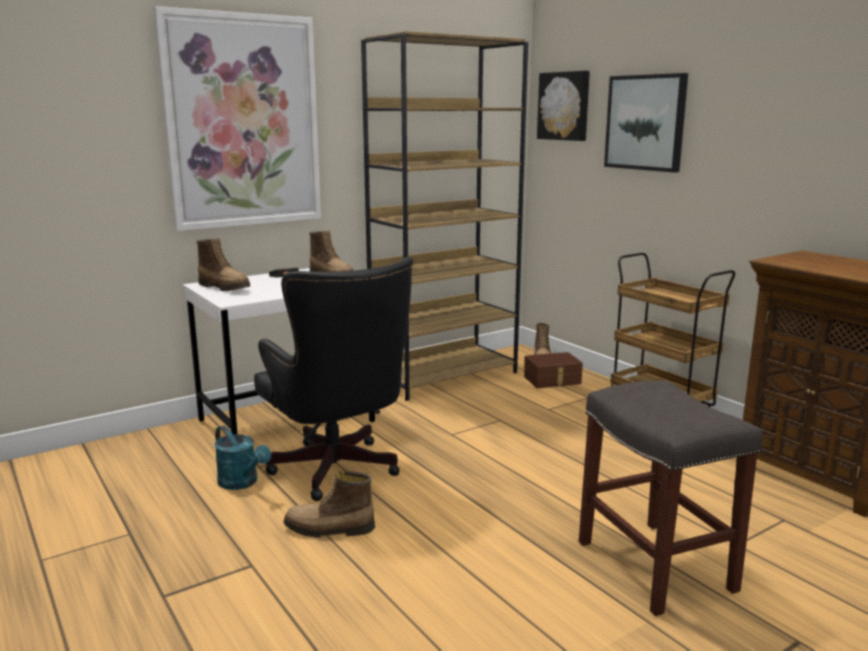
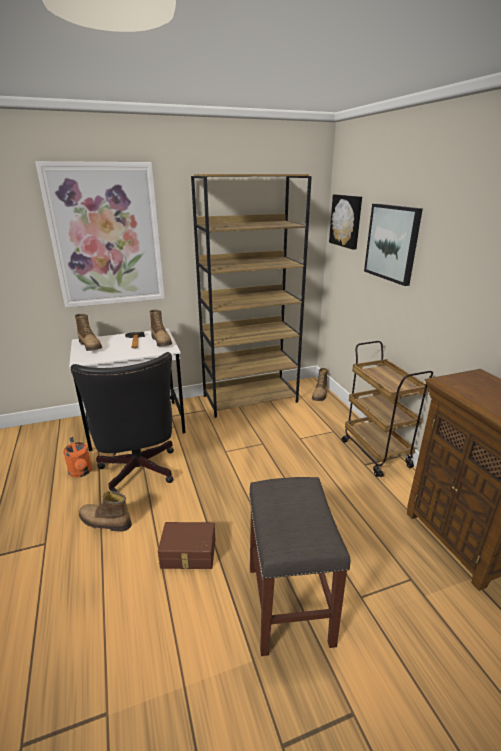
camera: 15 degrees right, 10 degrees up
(242, 483) = (81, 472): turquoise watering can -> orange watering can
(553, 380) = (317, 412): brown storage box -> brown storage box (188, 554)

